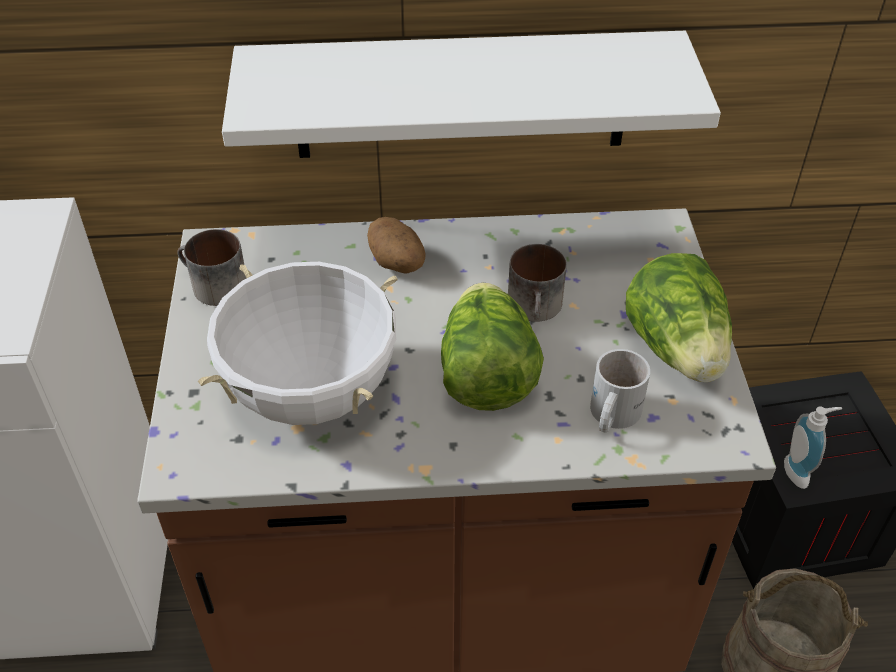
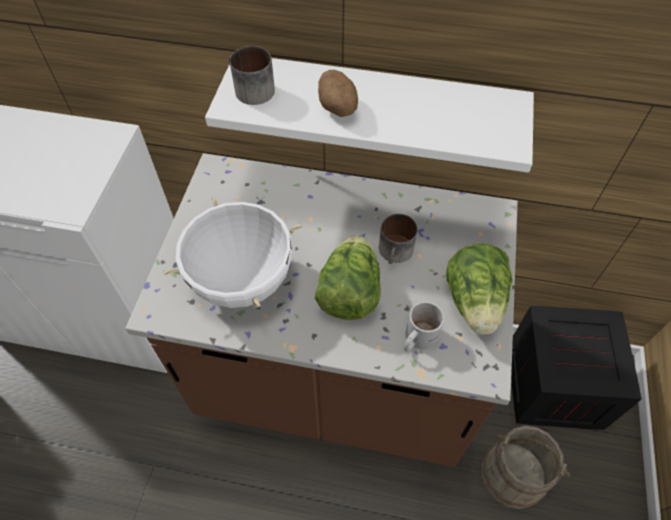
camera: 15 degrees right, 10 degrees up
(212, 286) = (207, 196): mug -> mug (249, 90)
(398, 263) = (321, 203): potato -> potato (338, 108)
(800, 472) = (558, 370): soap dispenser -> none

